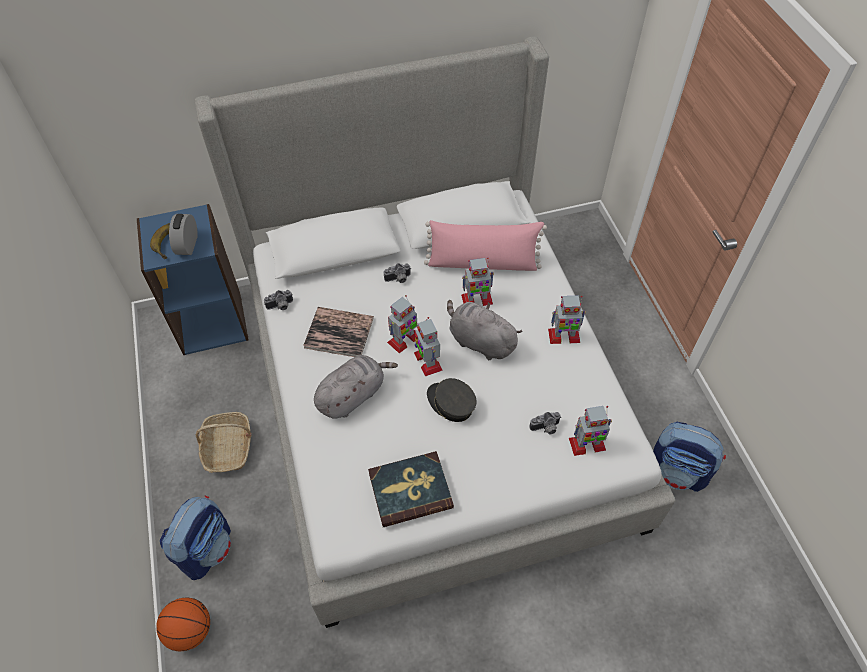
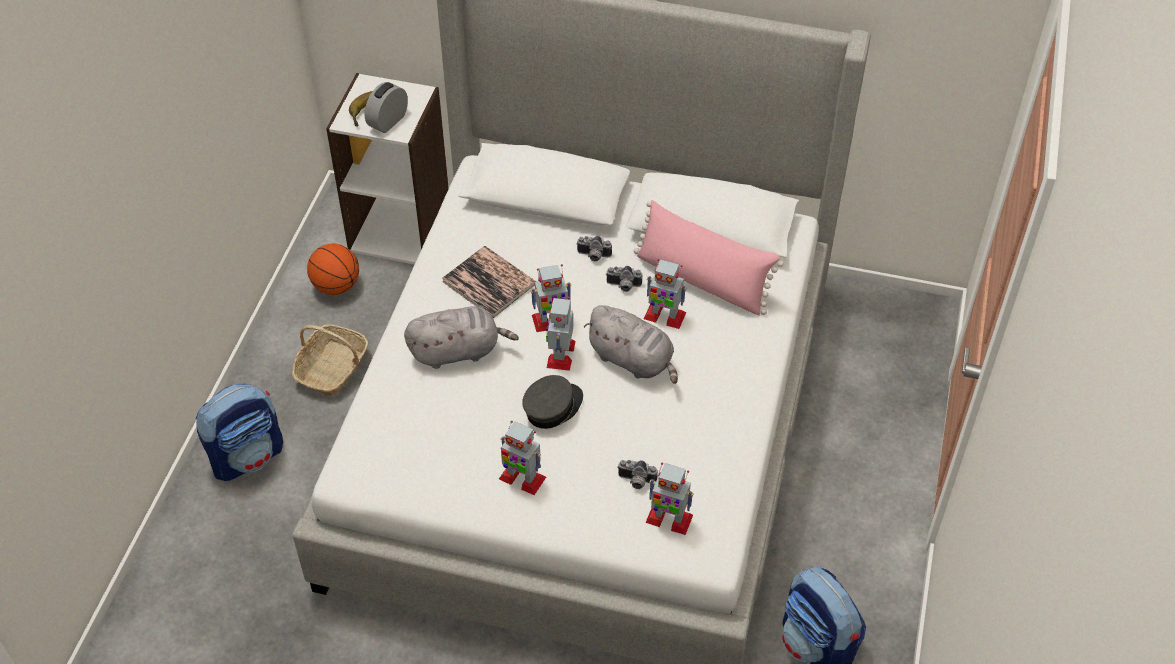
camera: 30 degrees right, 5 degrees down
(189, 630) = (183, 523): basketball -> basketball (336, 286)
(212, 322) = (400, 230): blue bookcase -> white bookcase
(280, 306) = (448, 229): camera -> camera (623, 286)
(410, 490) = (448, 468): book -> none
(451, 404) = (553, 407): grey cap -> grey cap turned 60 degrees clockwise
(479, 341) = (633, 360): grey plush toy -> grey plush toy turned 150 degrees clockwise
(563, 336) = (733, 399): toy robot -> toy robot (521, 478)

